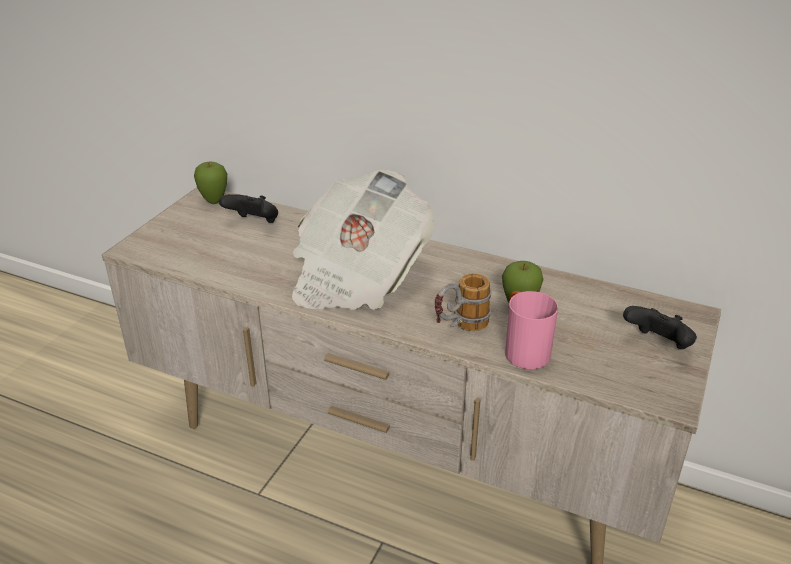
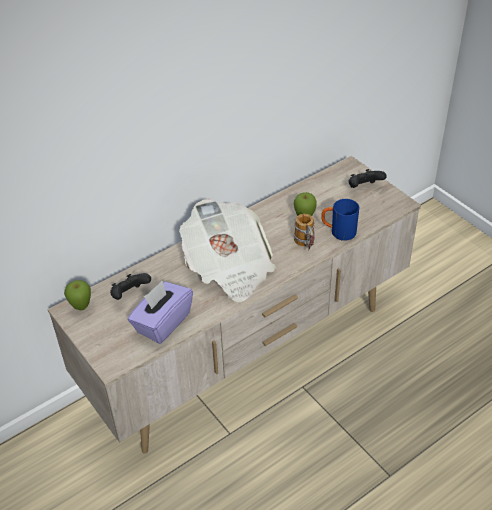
camera: 60 degrees left, 10 degrees up
(221, 259) = (162, 323): none -> purple tissue box
(522, 350) = (338, 232): pink mug -> blue mug

